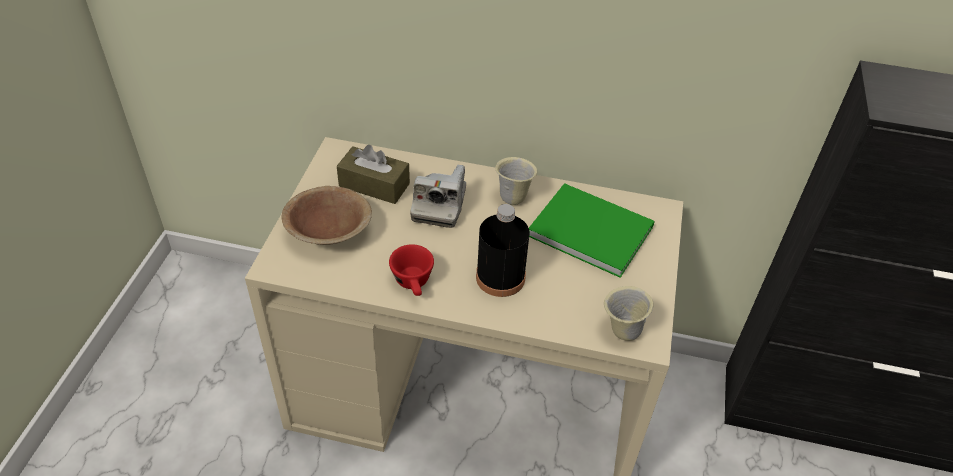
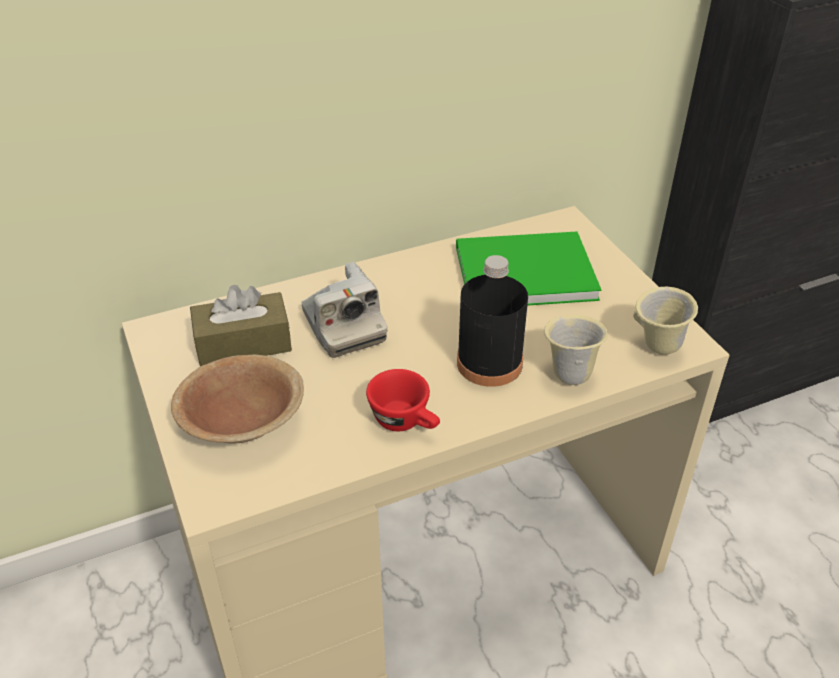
camera: 35 degrees left, 5 degrees down
(513, 197) = (414, 279): beige mug -> beige mug (569, 374)

